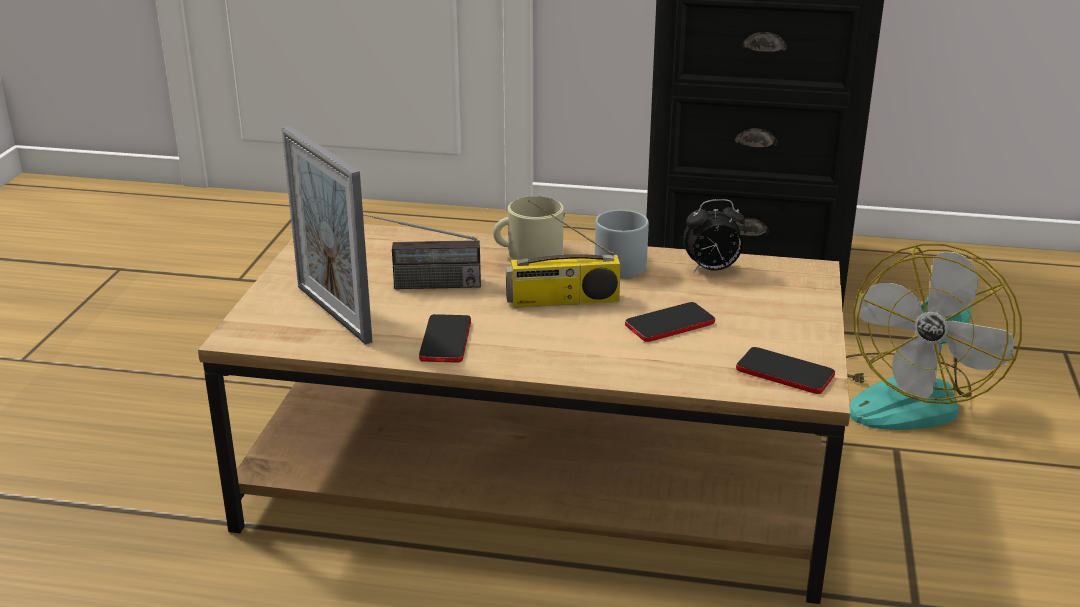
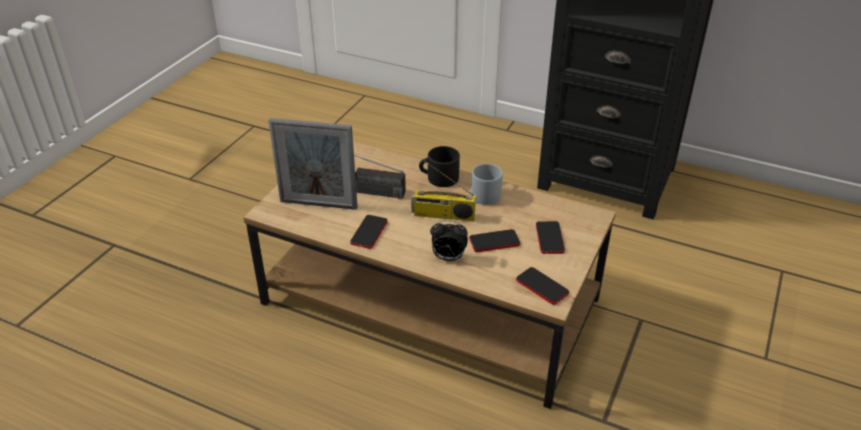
camera: 15 degrees right, 10 degrees up
(333, 313) = (318, 204): picture frame -> picture frame turned 60 degrees counterclockwise
(528, 253) = (439, 178): beige mug -> black mug
(711, 270) = (536, 206): alarm clock -> alarm clock (448, 258)
(757, 307) = (549, 238): none -> phone
(912, 396) = (668, 286): fan -> none

